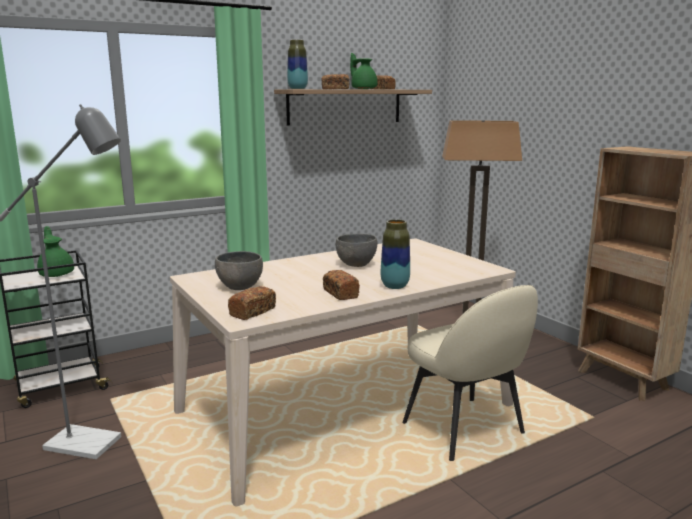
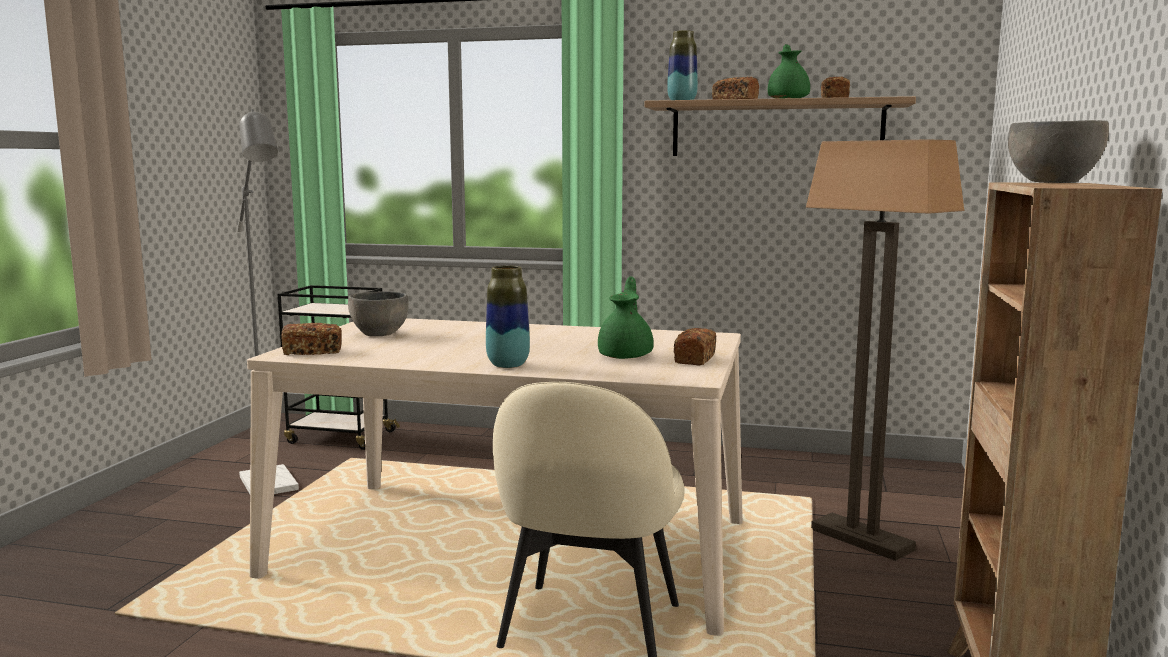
camera: 45 degrees right, 5 degrees down
(57, 274) = (346, 308): green teapot -> green teapot (626, 355)
(340, 293) = (433, 358): bread -> bread (694, 359)
(356, 264) = (554, 341): grey bowl -> grey bowl (1052, 182)

